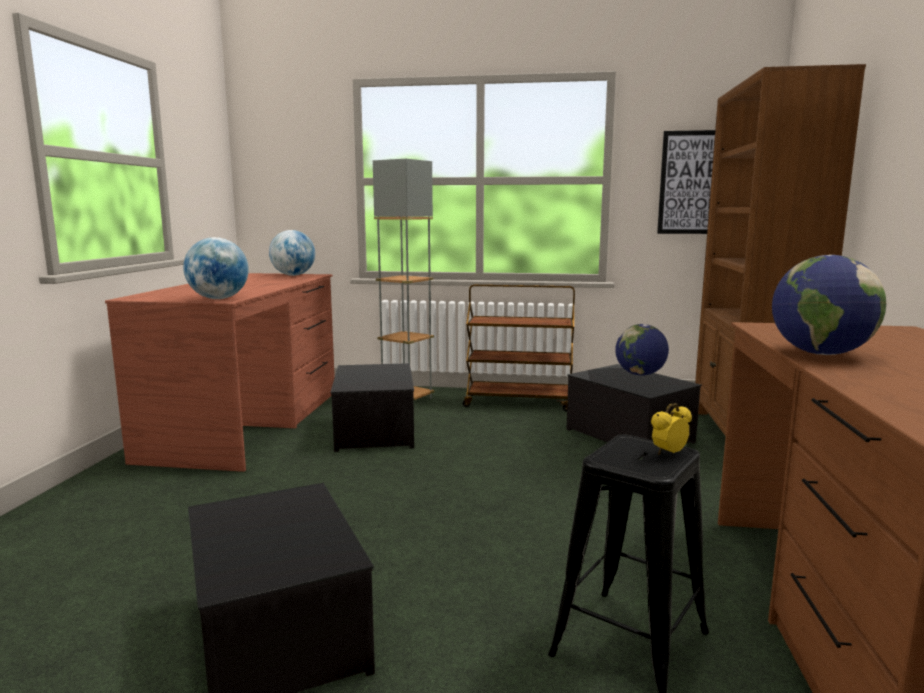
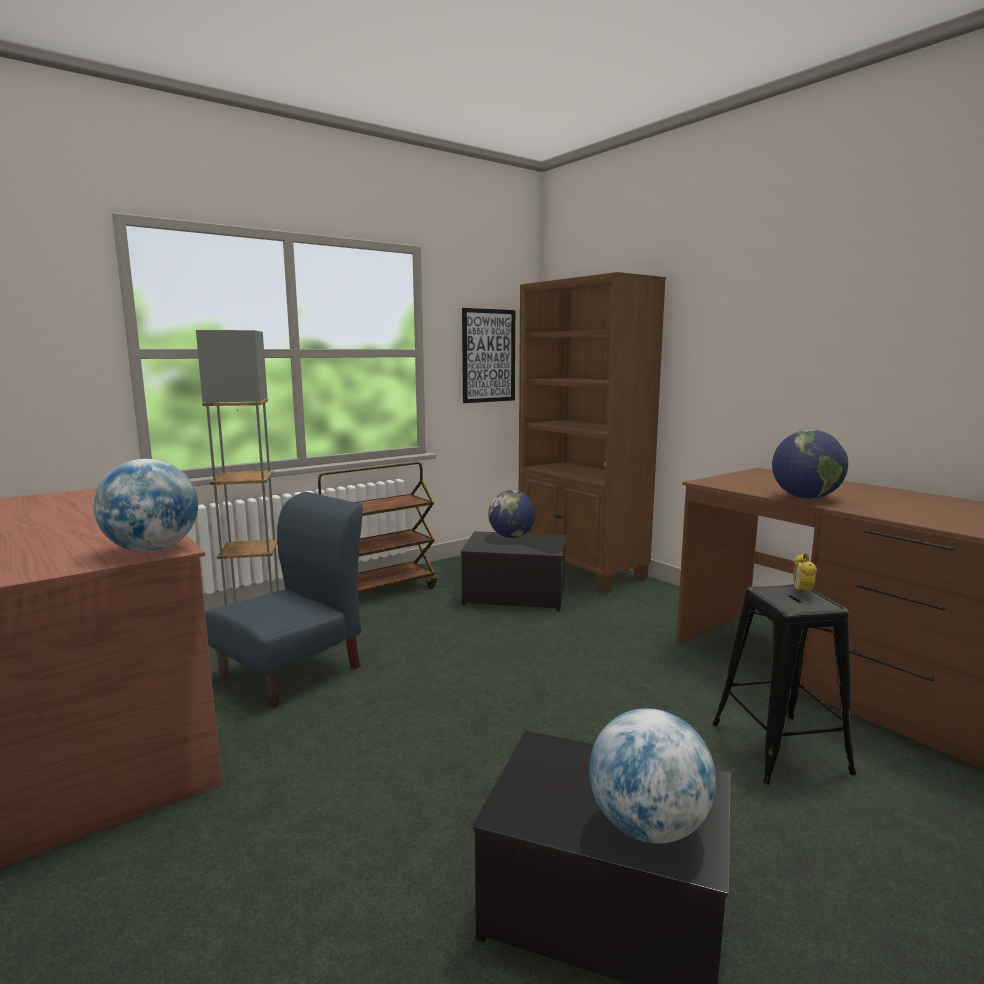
camera: 45 degrees left, 0 degrees up
(293, 275) = (82, 494): globe -> globe (648, 827)
(376, 432) = (293, 672): storage box -> blue chair

